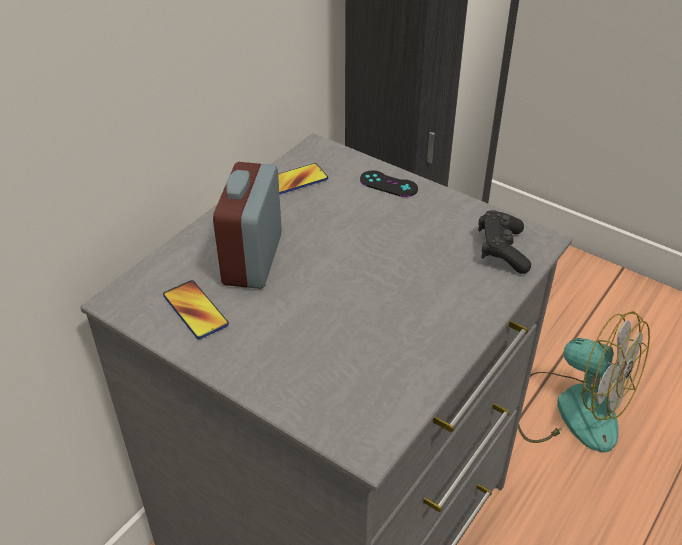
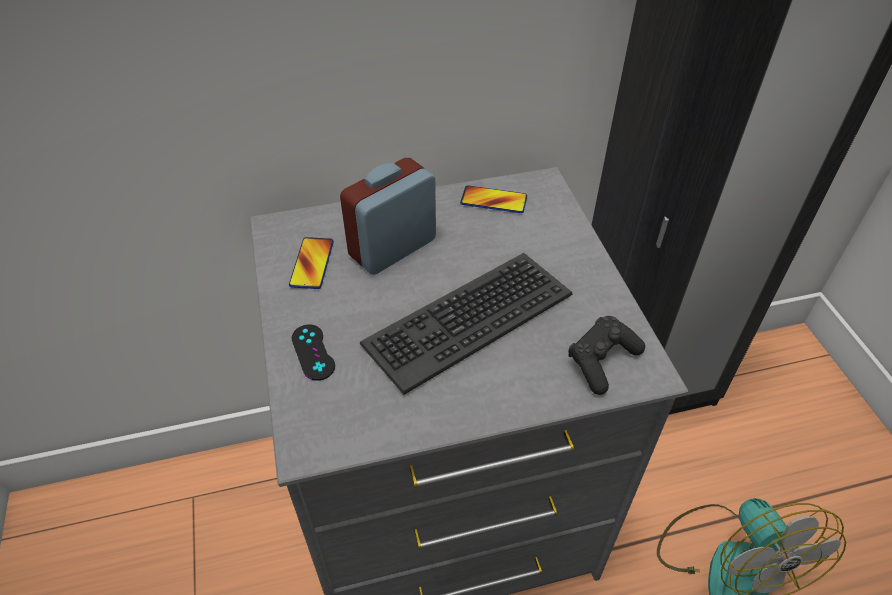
camera: 40 degrees right, 5 degrees up
(377, 277) = (467, 318): none -> keyboard
(388, 184) = (569, 244): black game controller -> black game controller (313, 352)

